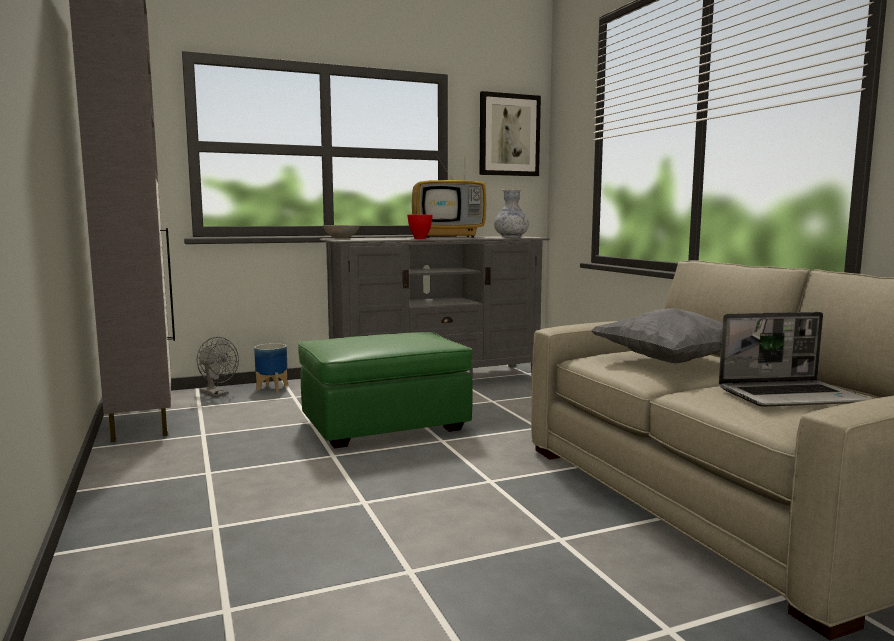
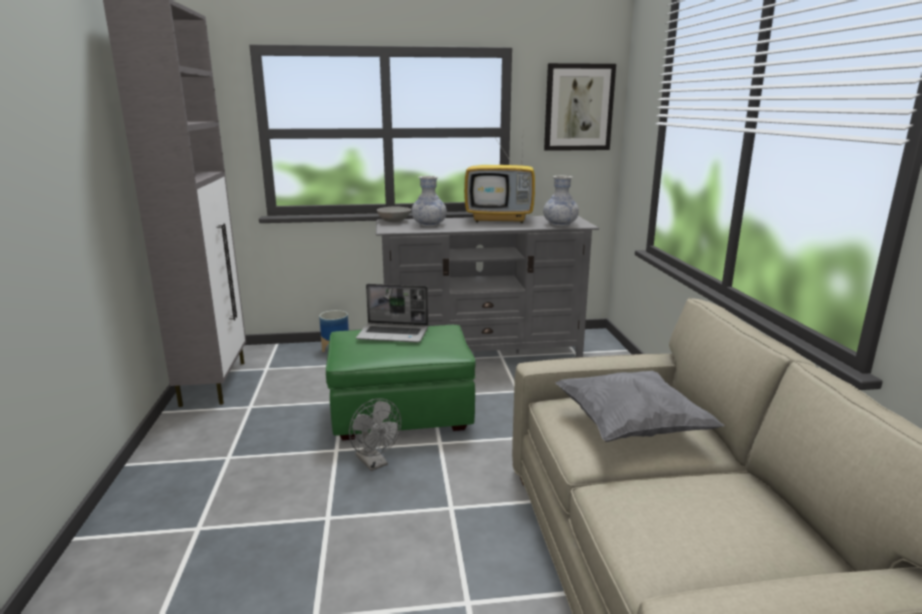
camera: 15 degrees right, 10 degrees up
(217, 394) = (288, 353): grey fan -> grey fan (375, 463)
(382, 238) = (429, 225): none -> vase
(420, 238) = (463, 227): red bowl -> none
(790, 396) = (703, 524): laptop -> laptop (394, 334)

